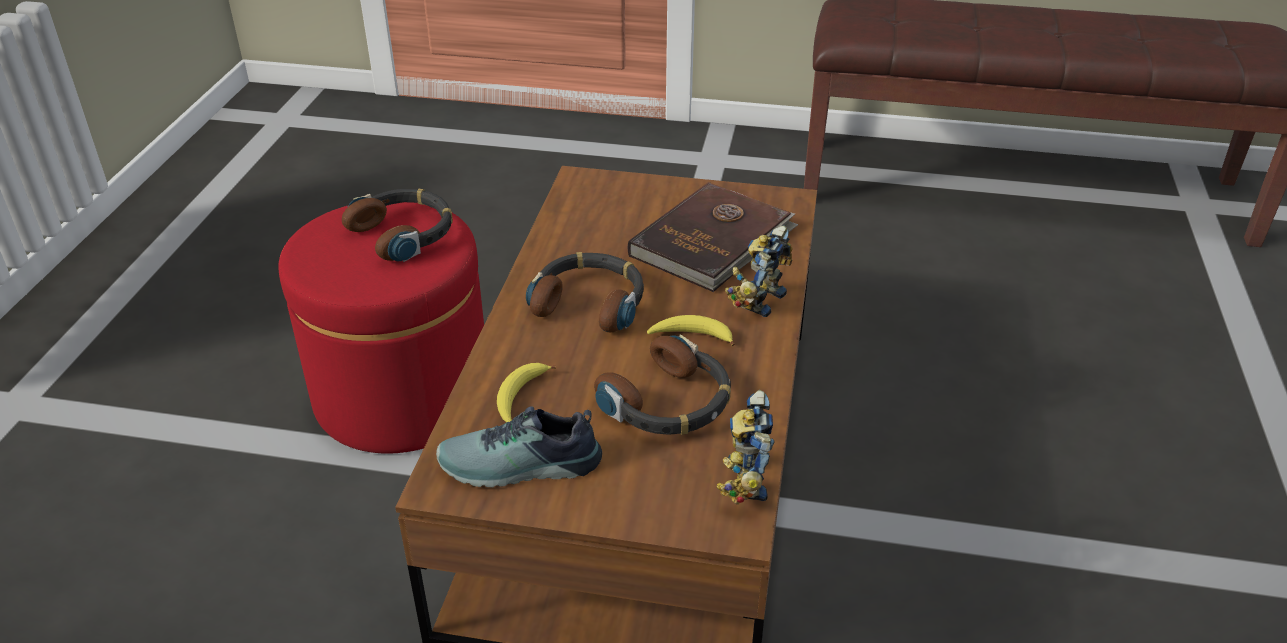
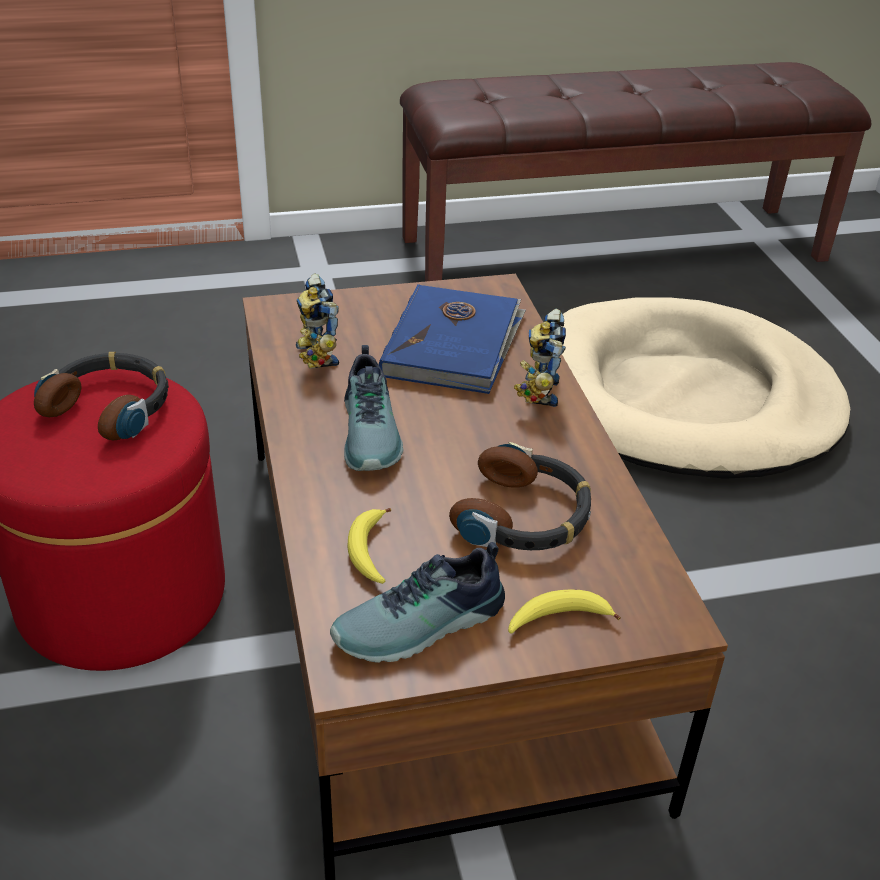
camera: 25 degrees left, 0 degrees up
(590, 302) = (373, 433): headphones -> shoe
(691, 336) = (499, 443): banana -> banana (557, 619)
(713, 242) = (454, 344): brown book -> blue book
(742, 480) = (647, 573): toy robot -> toy robot (313, 356)
(1003, 351) = (685, 398): none -> beige dog bed

